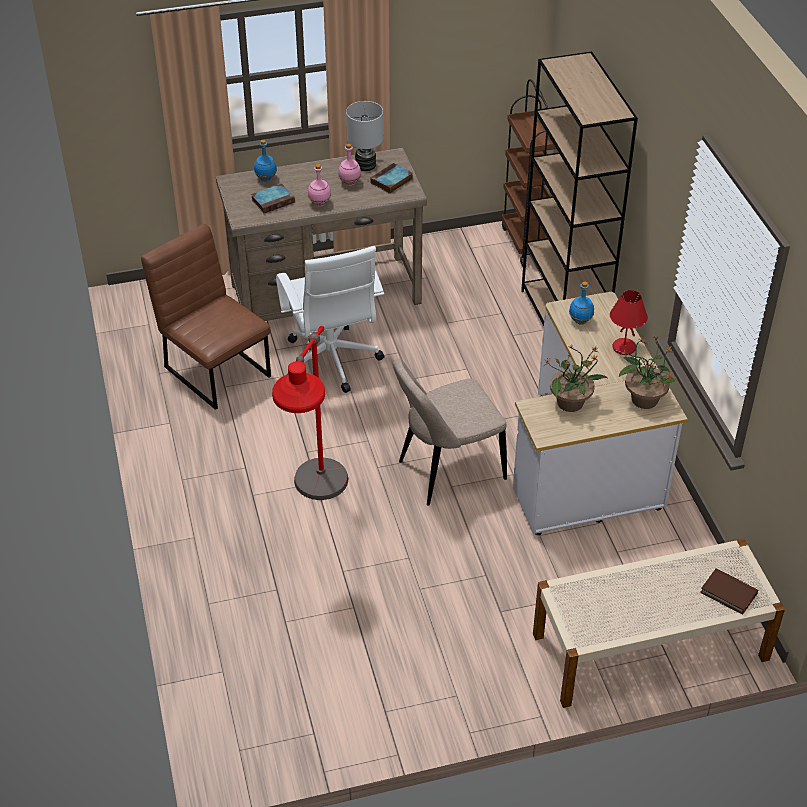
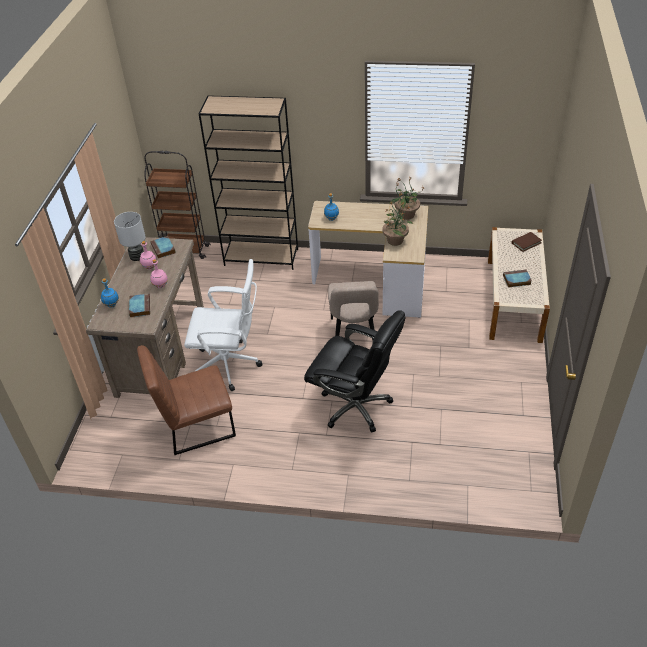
camera: 65 degrees left, 0 degrees up
(316, 508) = (354, 406): red floor lamp -> black office chair
(617, 598) = (516, 280): none -> book
(623, 348) = (362, 210): red table lamp -> none

